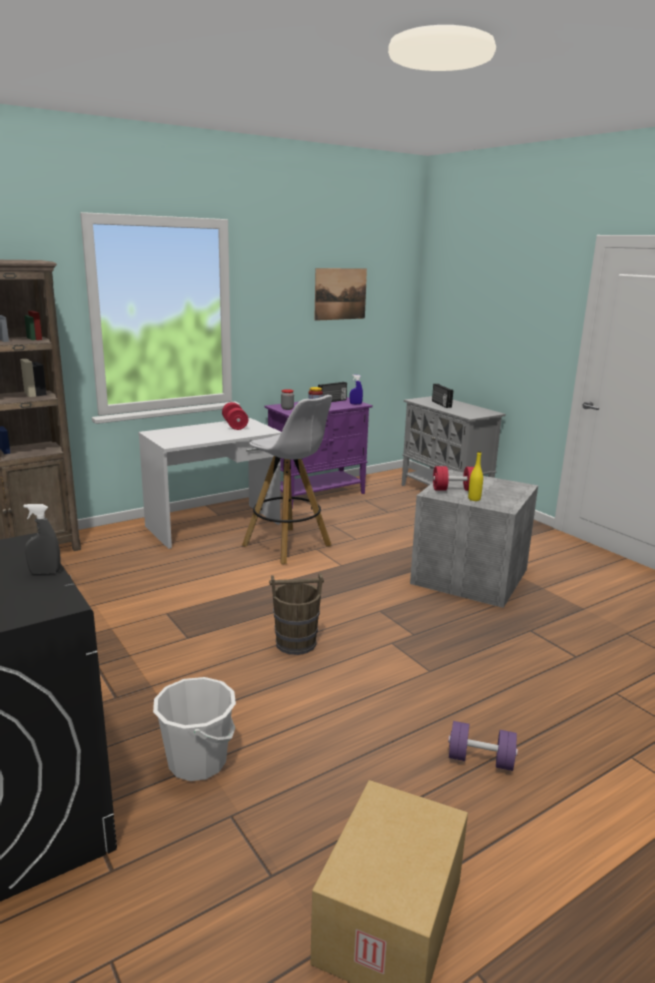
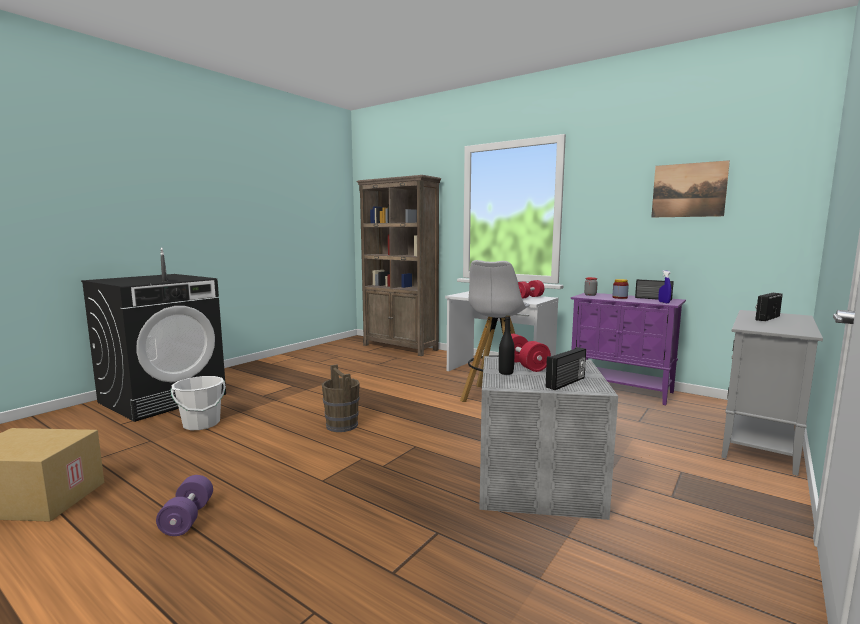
camera: 70 degrees right, 10 degrees down
(474, 499) = (506, 373): yellow bottle -> black bottle
(507, 489) = (566, 383): none -> radio

